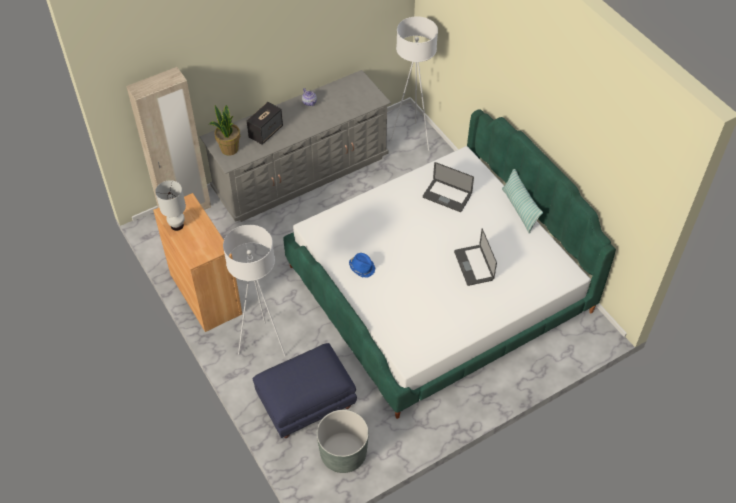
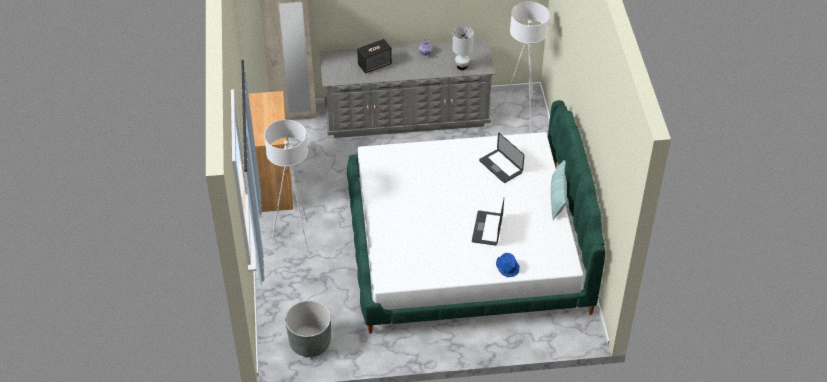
camera: 25 degrees right, 5 degrees down
(177, 226) = (256, 111): white table lamp -> white table lamp (462, 66)
(229, 149) = (337, 68): potted plant -> none
(305, 404) = (302, 295): blue ottoman -> none
(362, 267) = (393, 198): blue hat -> blue hat (507, 267)

